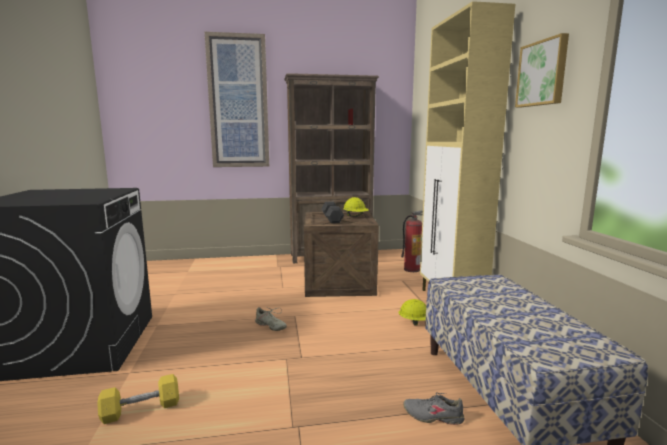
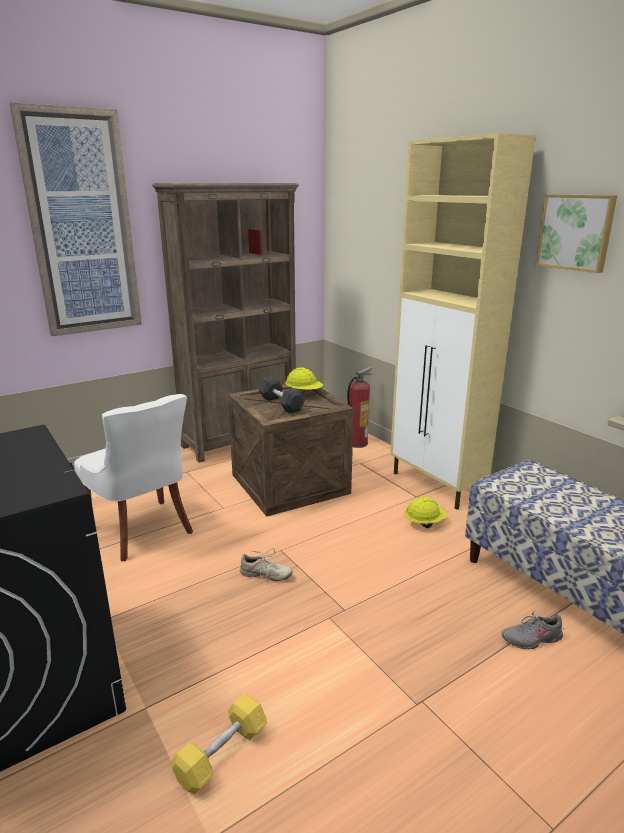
camera: 25 degrees left, 10 degrees up
(224, 289) = (143, 531): none -> white chair

